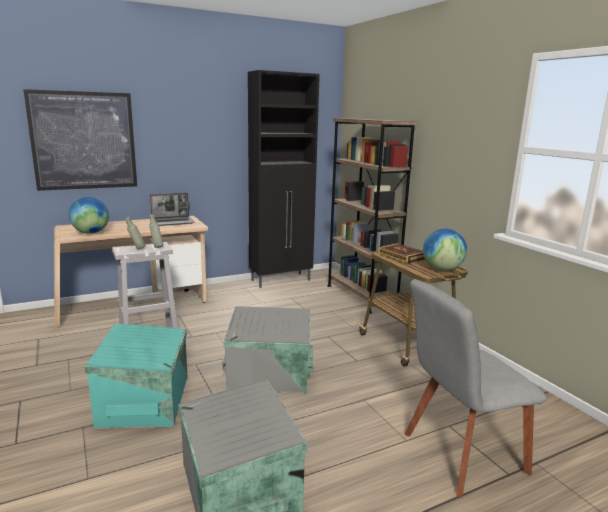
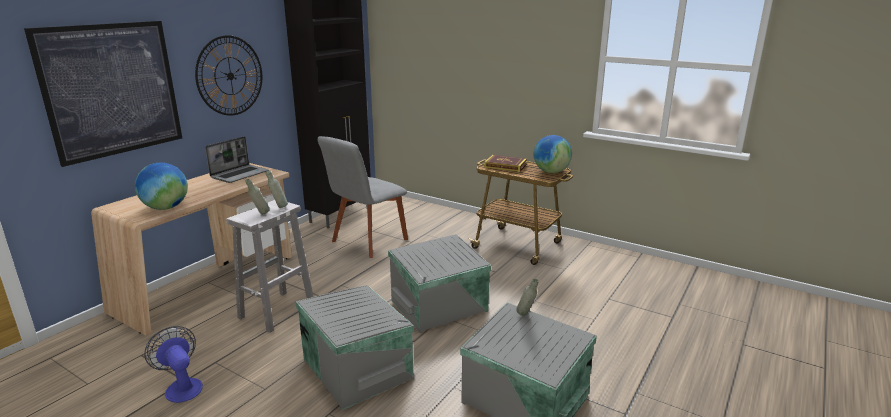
camera: 30 degrees left, 5 degrees up
(29, 368) = (181, 386): none -> fan
(146, 400) = (358, 367): turquoise storage box -> grey storage box
(188, 143) = (230, 76): none -> wall clock
(264, 397) = (526, 316): none -> grey bottle
(361, 296) = (434, 212): brown bookcase -> none
(459, 454) = (634, 316): grey chair -> grey chair (367, 242)

